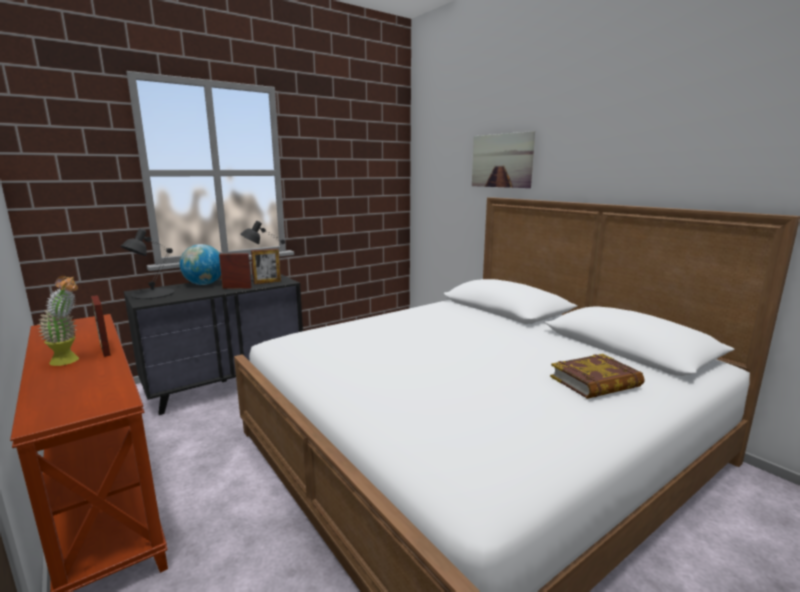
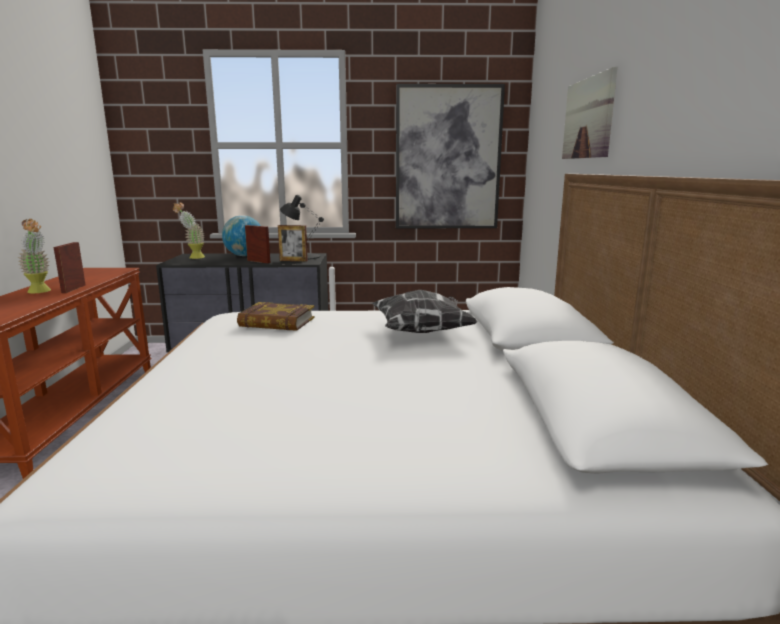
camera: 35 degrees right, 0 degrees up
(152, 294) = (192, 257): black table lamp -> potted plant
(359, 183) = (447, 158): none -> picture
(460, 322) = (422, 332): none -> pillow
(595, 382) = (418, 434): book -> book (277, 322)

